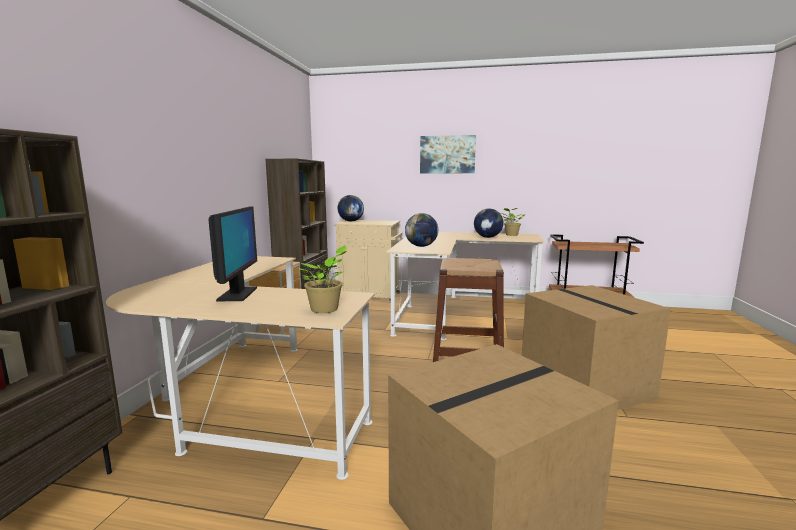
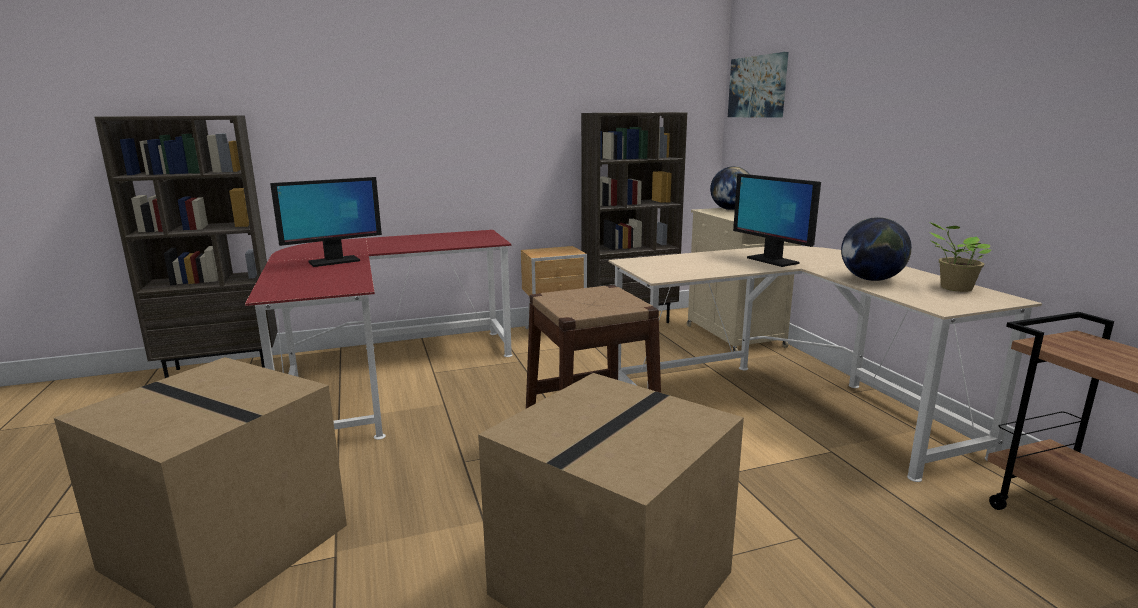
camera: 60 degrees right, 5 degrees up
(244, 402) = (382, 374): beige desk -> red desk
(326, 309) = (296, 290): potted plant -> none
(421, 246) = (681, 264): globe -> none
(437, 238) = (772, 260): none -> monitor
(447, 154) = (889, 95): picture -> picture (757, 87)

